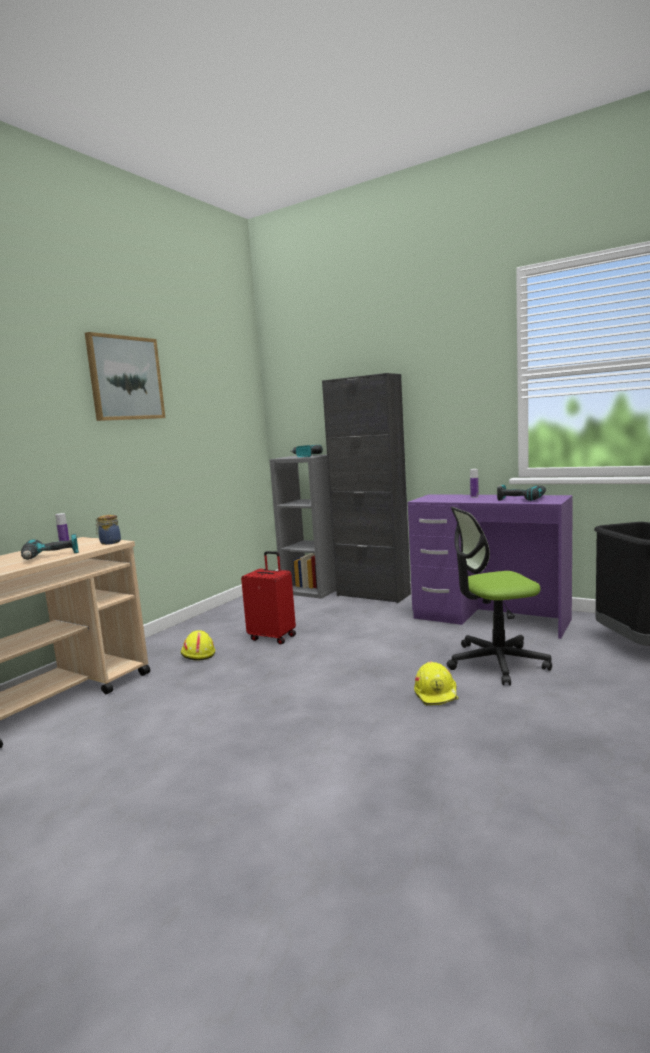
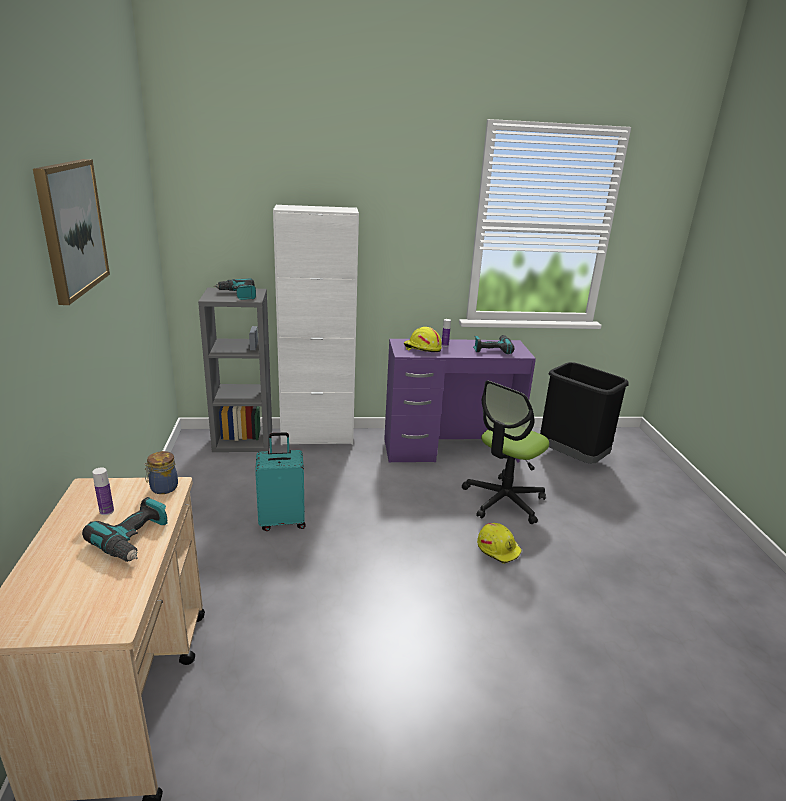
camera: 40 degrees left, 15 degrees up
(197, 654) = (225, 569): yellow hard hat -> yellow hard hat (422, 348)
(273, 637) = (282, 521): red suitcase -> turquoise suitcase
(373, 595) = (317, 437): black cabinet -> white cabinet

